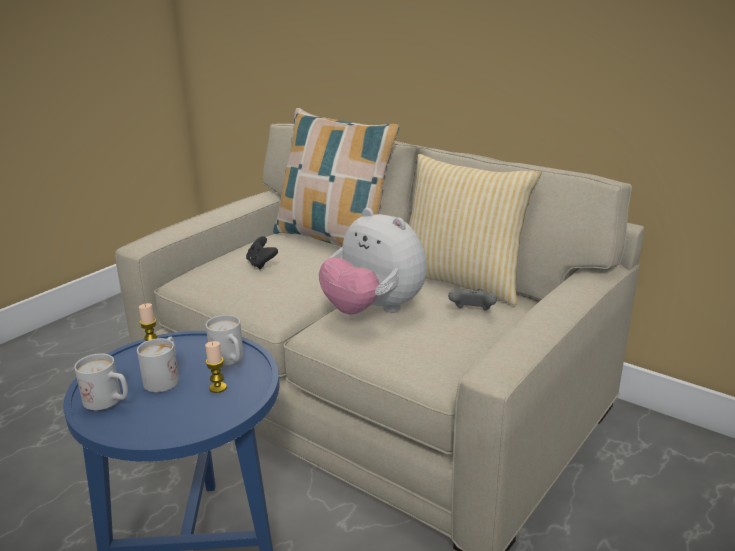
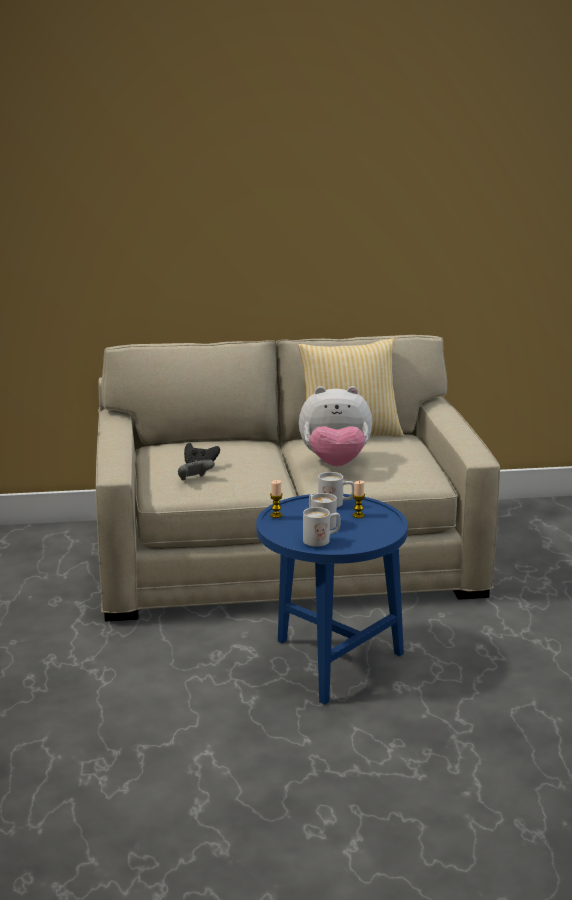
camera: 45 degrees left, 5 degrees down
(333, 240) = (210, 439): pillow -> none
(472, 312) = (389, 447): grey game controller -> grey game controller (194, 480)

